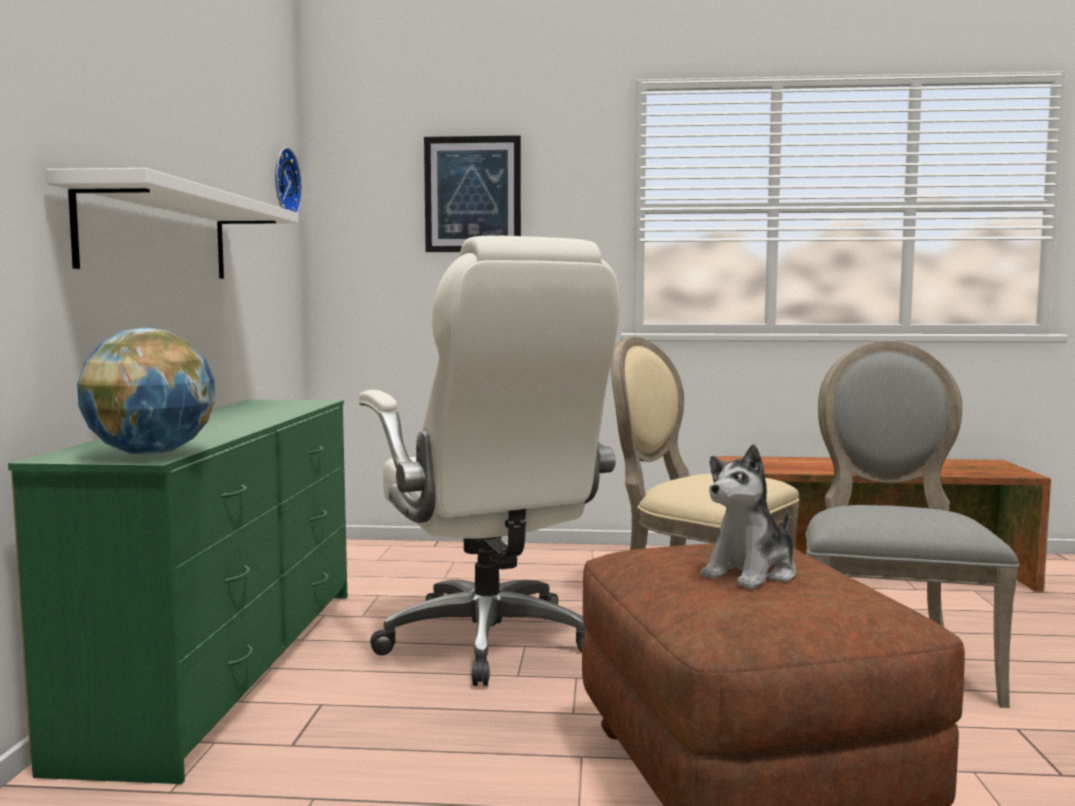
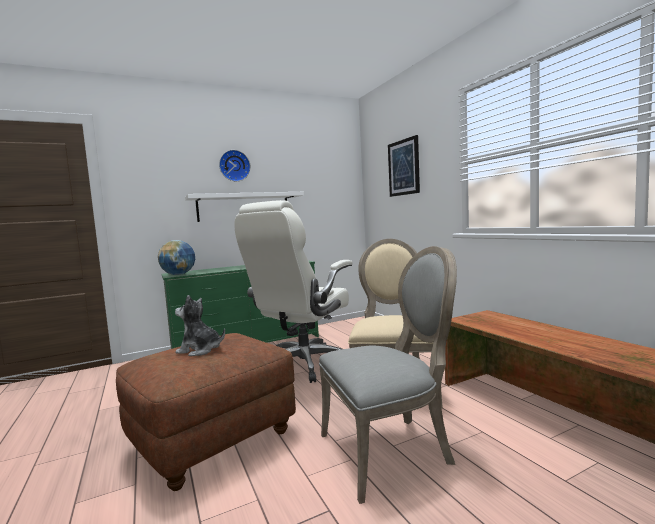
camera: 60 degrees right, 0 degrees up
(283, 183) = (340, 176): wall clock -> wall clock (234, 166)

